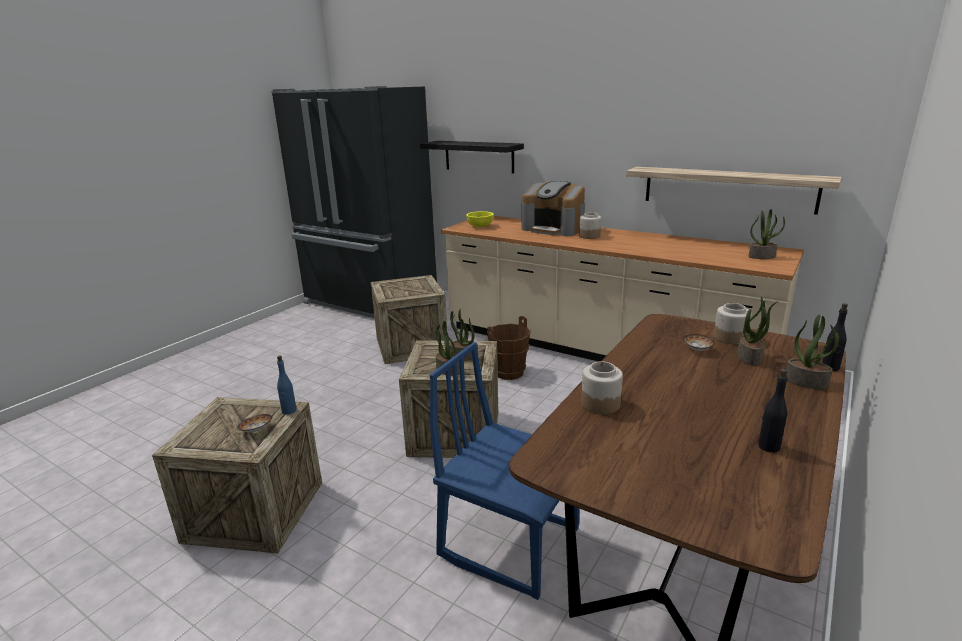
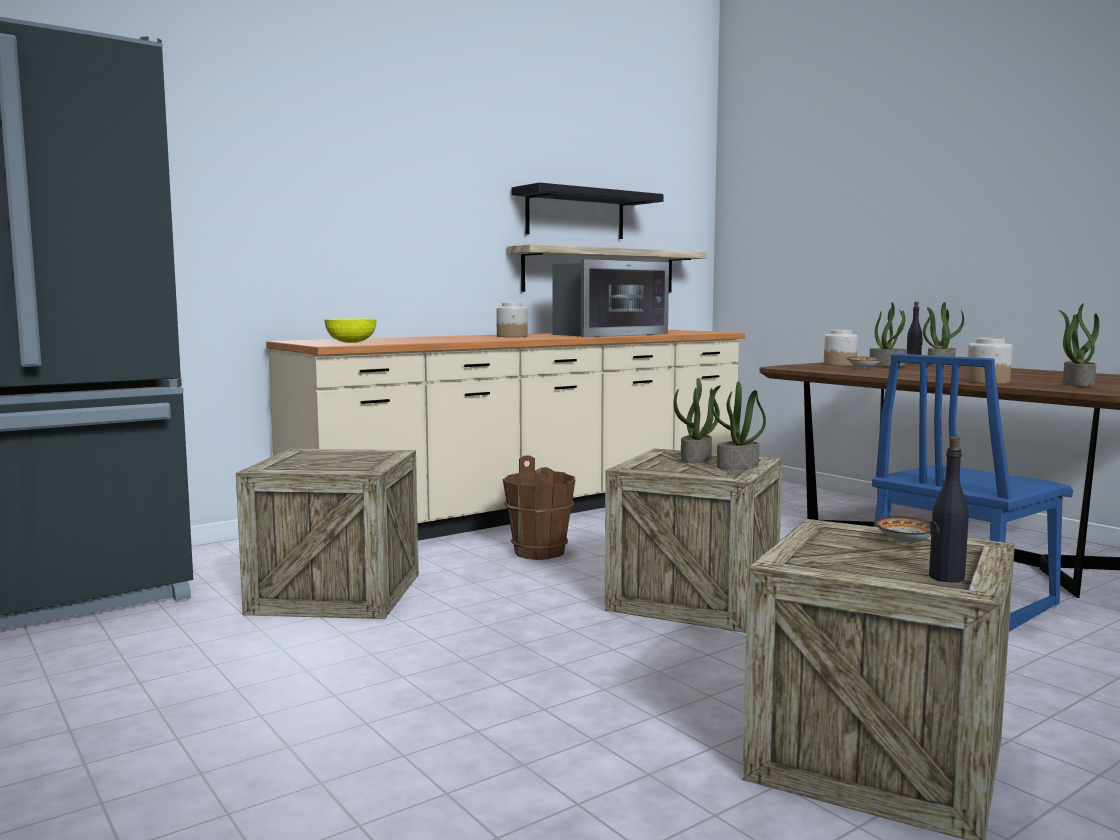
camera: 70 degrees left, 15 degrees down
(289, 411) = (837, 527): blue bottle -> none
(479, 156) = (249, 232): black shelf -> black shelf (575, 214)
(554, 229) = (445, 337): coffee machine -> none
(657, 248) = (606, 334): none -> microwave
(762, 256) = (680, 331): potted plant -> potted plant (1077, 384)
(768, 446) = (1057, 373): black bottle -> black bottle (945, 577)

